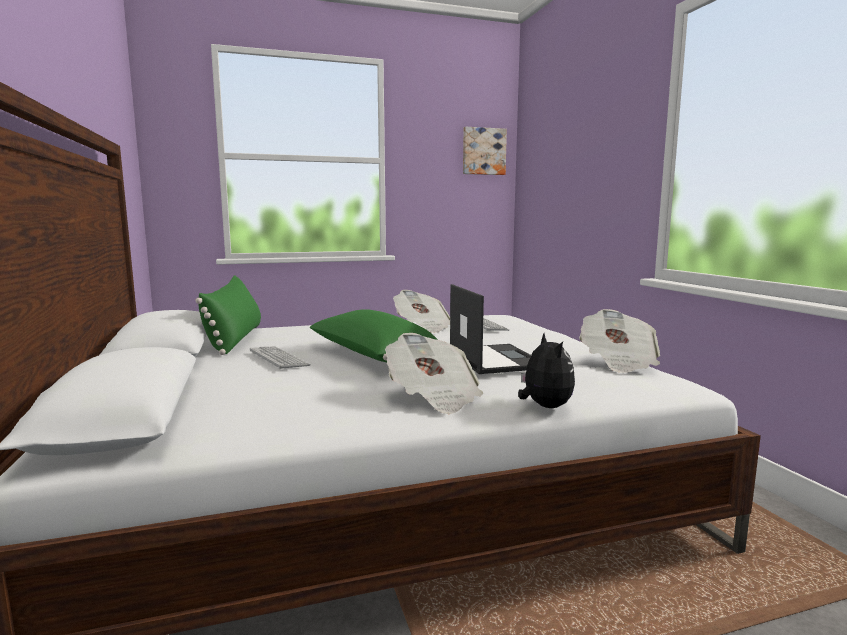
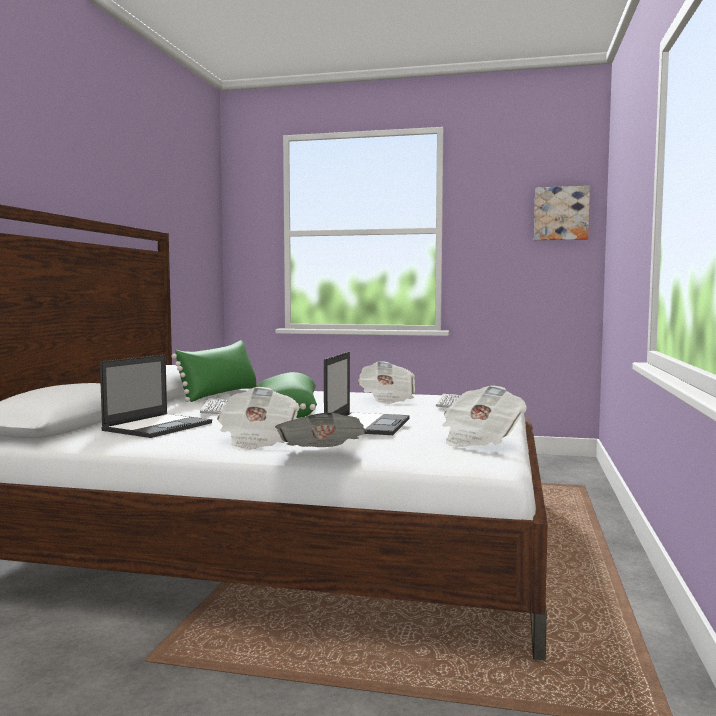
camera: 30 degrees right, 5 degrees down
(268, 395) = (159, 426): none -> laptop
(544, 406) = (321, 457): plush toy -> newspaper

